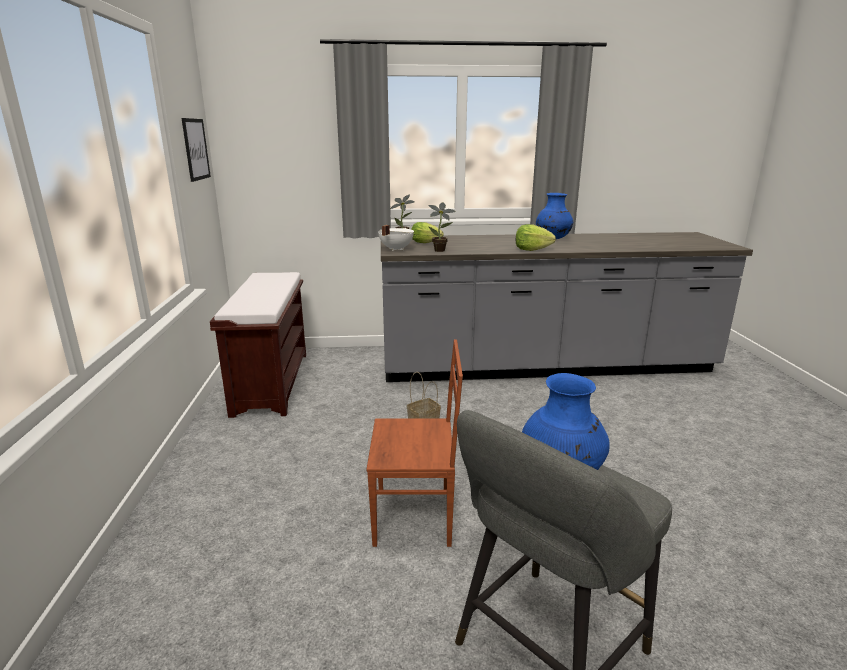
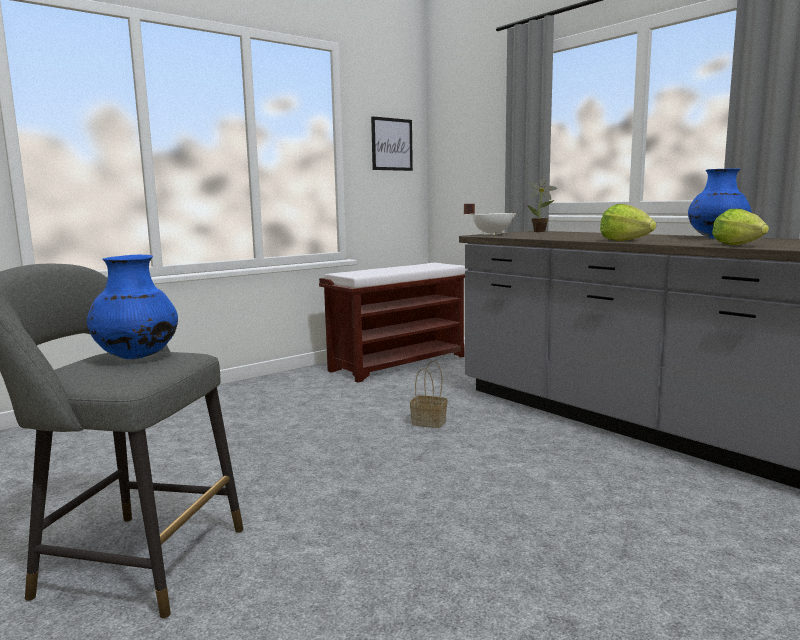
camera: 55 degrees right, 10 degrees down
(414, 518) = (273, 461): brown chair -> none
(427, 243) = (543, 234): lettuce -> lettuce (740, 245)
(441, 251) = (524, 236): potted plant -> none

